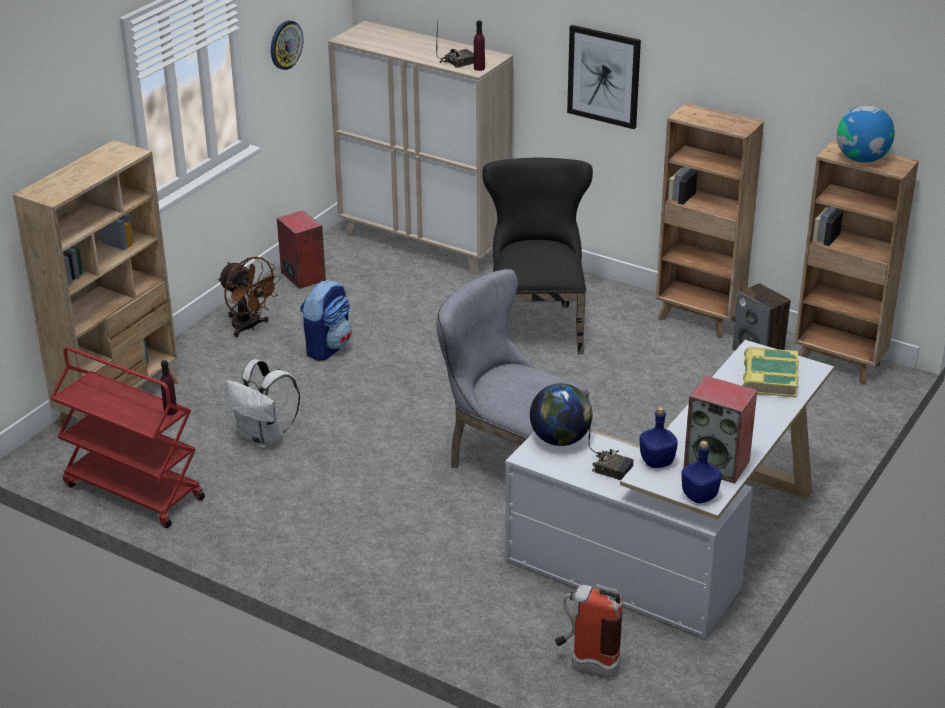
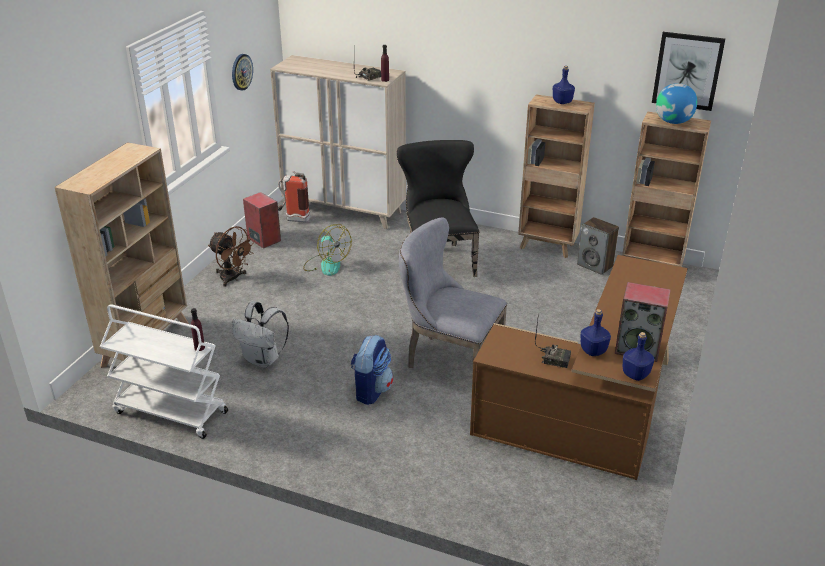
camera: 10 degrees left, 0 degrees up
(132, 492) = (170, 412): red cart -> white cart
(327, 347) = (294, 288): backpack -> backpack (371, 390)
(379, 319) = (326, 264): none -> fan
(560, 439) = (509, 340): globe -> none
(586, 665) = (556, 512): fire extinguisher -> fire extinguisher (293, 219)
(604, 76) = (473, 80): picture -> picture (687, 71)
(679, 547) = (592, 411): white desk -> brown desk
(717, 118) = (562, 102): none -> blue bottle
(769, 378) = (646, 280): book -> none

